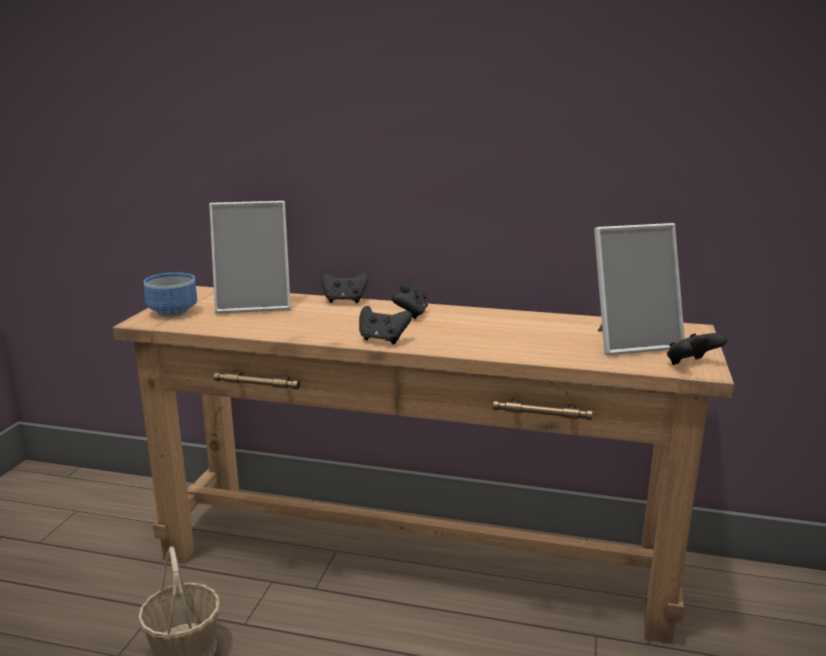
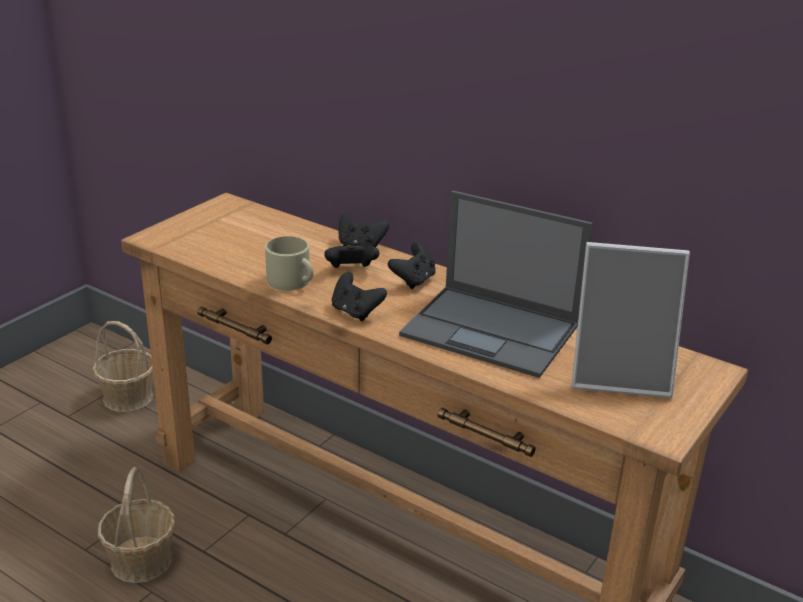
camera: 20 degrees right, 10 degrees up
(96, 513) = (128, 397): none -> basket
(174, 311) = (187, 229): bowl -> none
(254, 304) = (268, 234): picture frame -> none
(307, 330) = (292, 282): none -> beige mug
(507, 333) = (492, 330): none -> laptop
(691, 364) = (656, 424): black game controller -> black game controller (351, 270)

